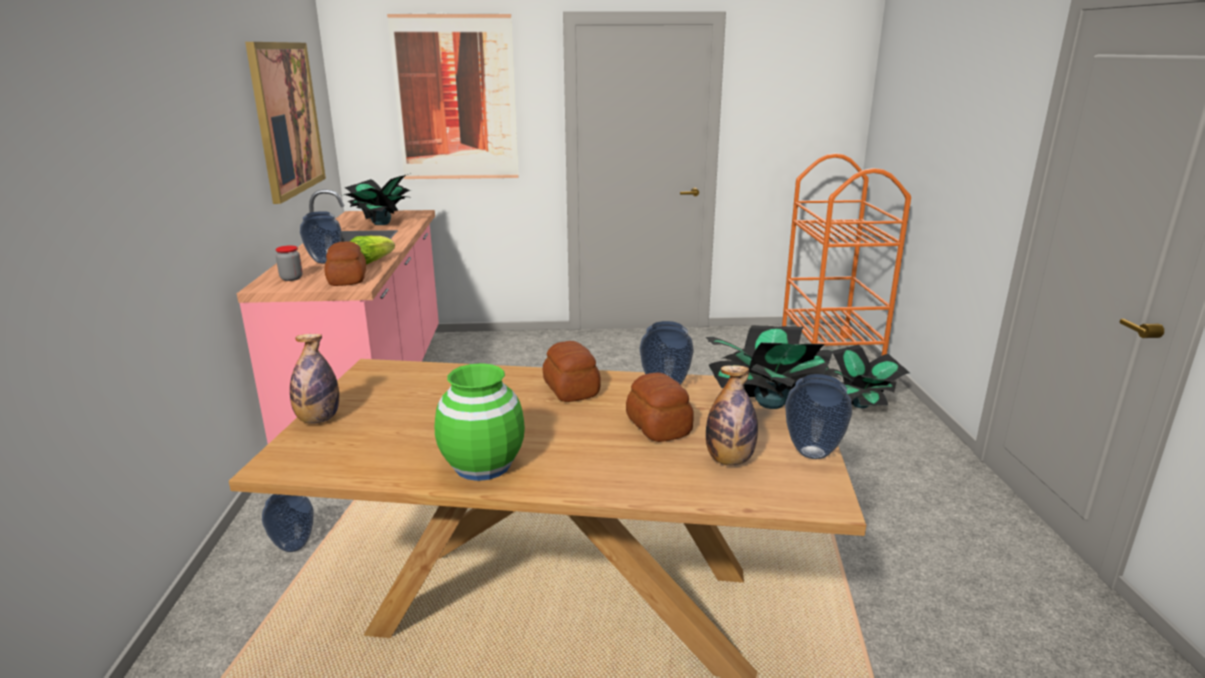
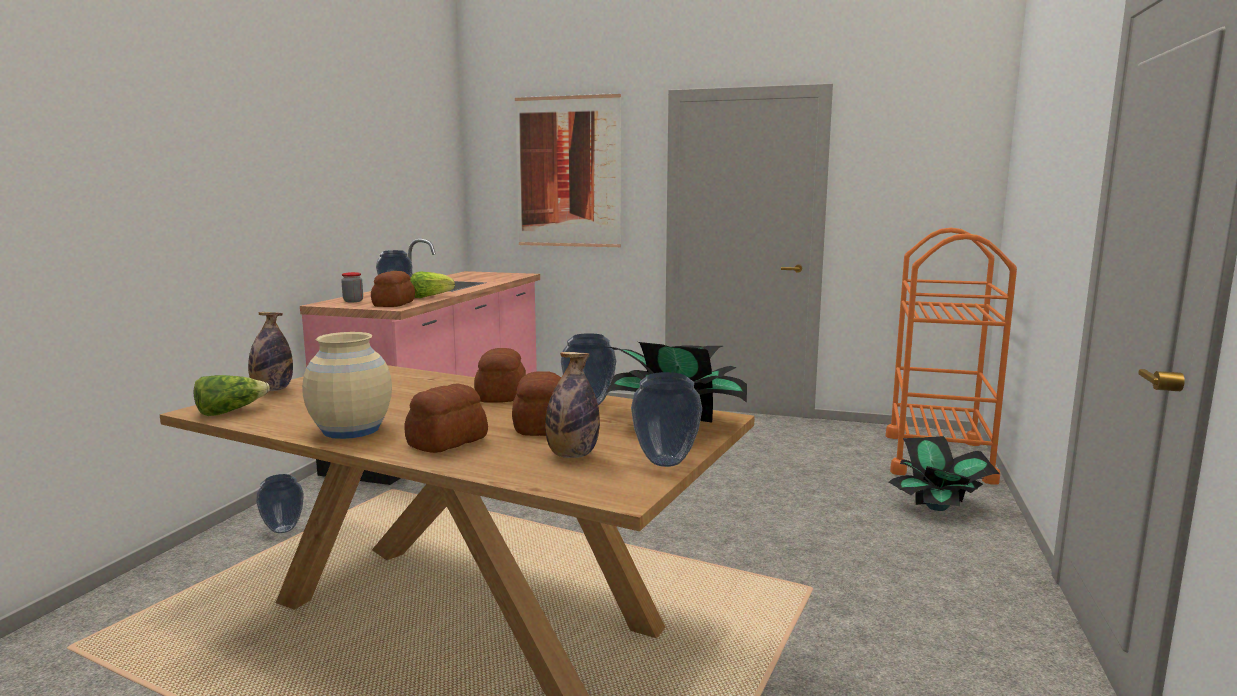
camera: 20 degrees right, 10 degrees down
(286, 118) = (400, 177): picture -> none
(312, 461) = (230, 411): none -> lettuce
(381, 224) = (479, 278): potted plant -> none
(482, 465) = (351, 430): green vase -> beige vase
(597, 464) = (446, 442): none -> bread

